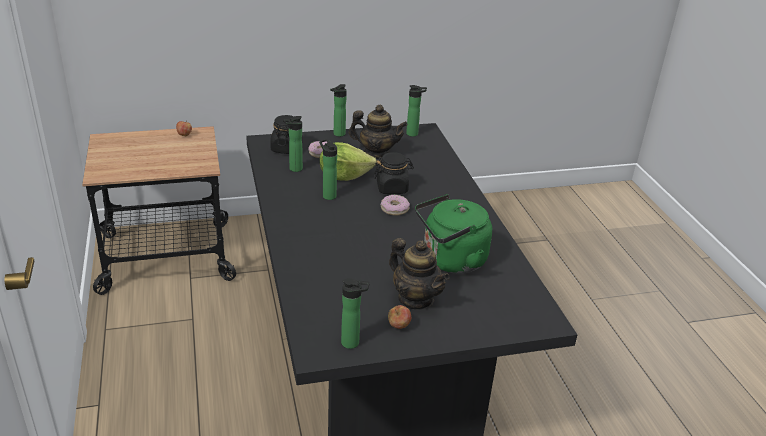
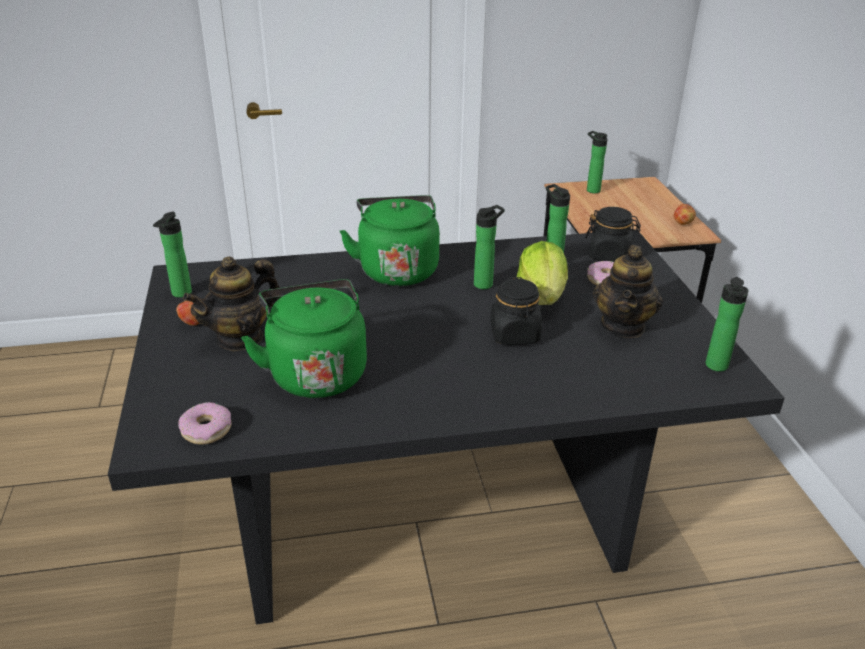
camera: 95 degrees right, 0 degrees up
(306, 232) = (397, 269): none -> green kettle
(338, 134) = (674, 294): bottle -> bottle (591, 190)
(394, 209) = (454, 333): donut -> donut (206, 430)

